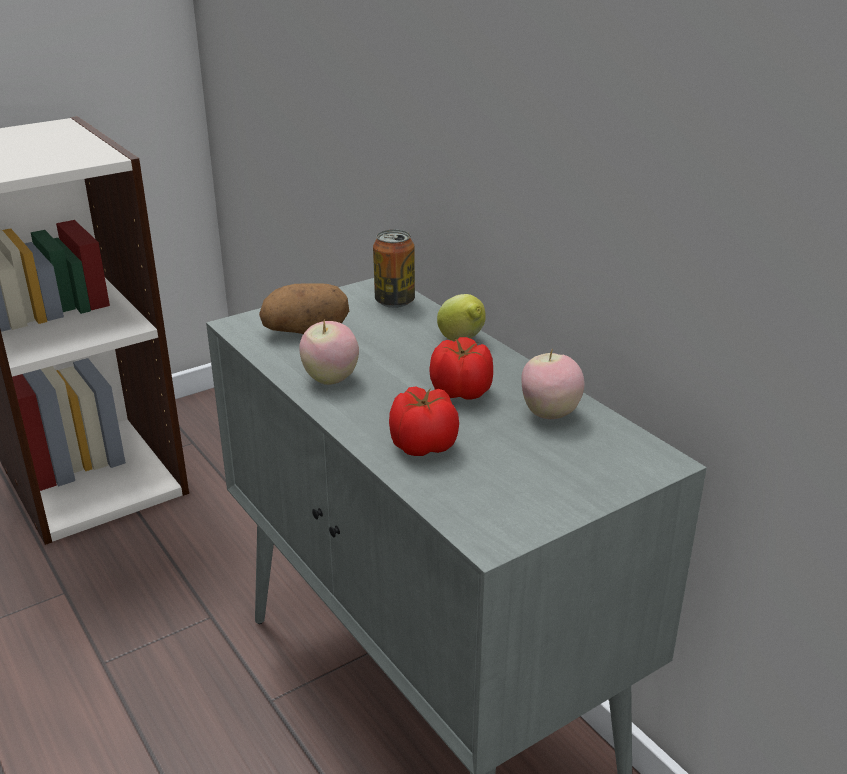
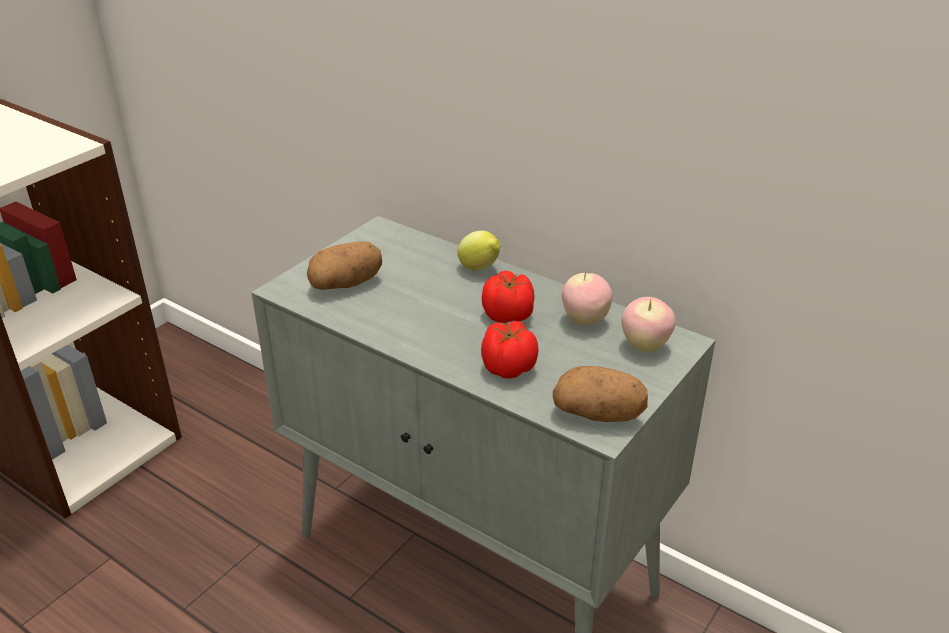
camera: 20 degrees left, 5 degrees up
(330, 379) = (397, 325): apple -> apple (645, 346)
(394, 301) = (401, 242): can -> none
(498, 518) = (599, 414): none -> potato

